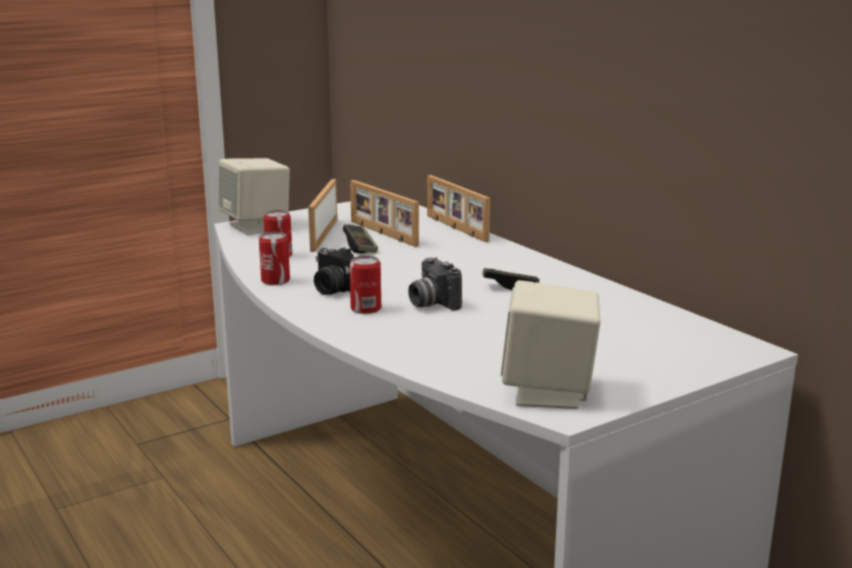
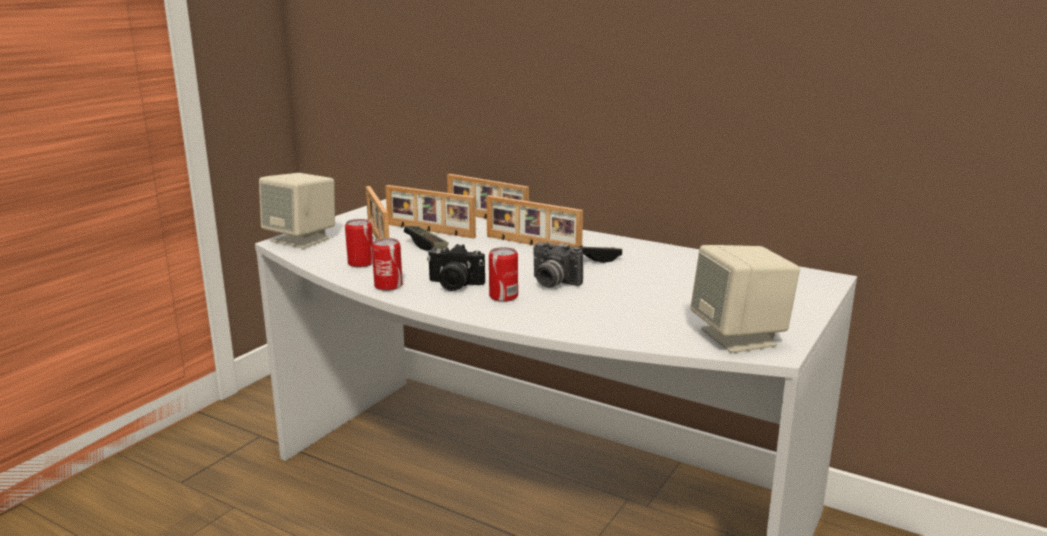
camera: 25 degrees left, 0 degrees up
(465, 262) = (532, 245): none -> picture frame

